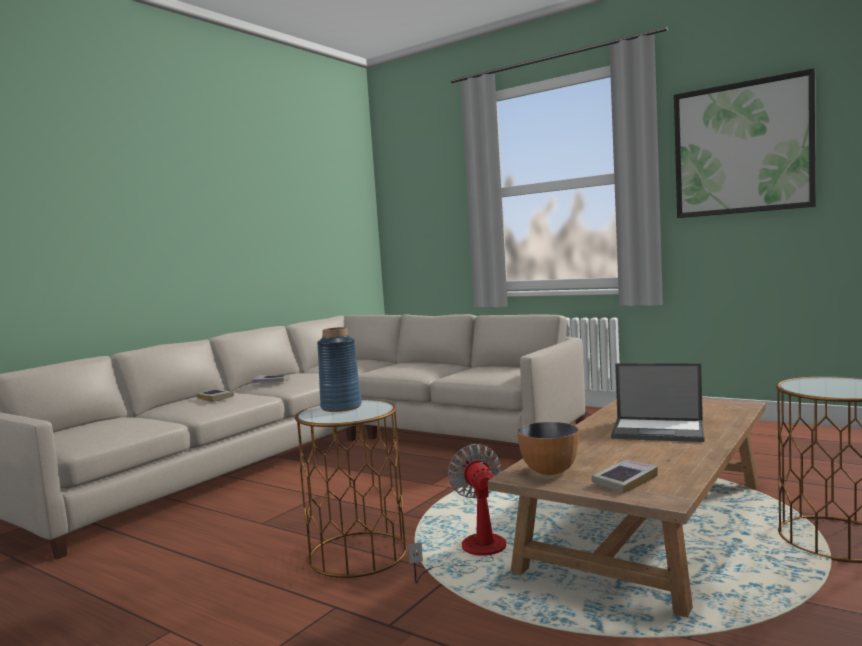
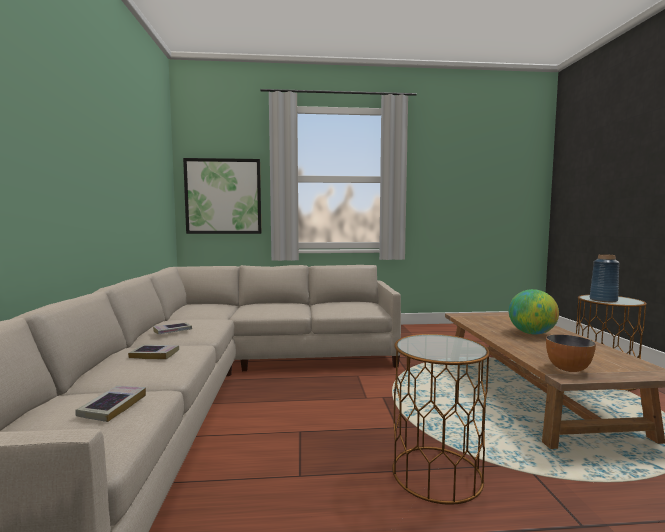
camera: 40 degrees left, 0 degrees up
(340, 407) = (426, 344): blue vase -> blue vase (603, 300)
(473, 554) = (501, 443): fan -> none
(624, 481) = (615, 366): book -> book (113, 407)
(659, 430) = (532, 333): laptop -> globe
(742, 148) = (447, 172): picture -> picture (223, 196)

